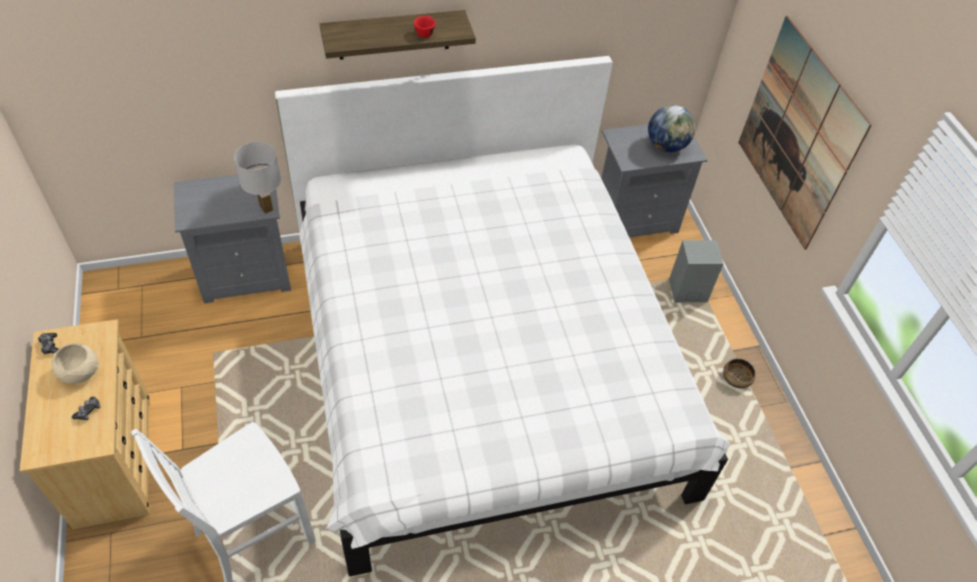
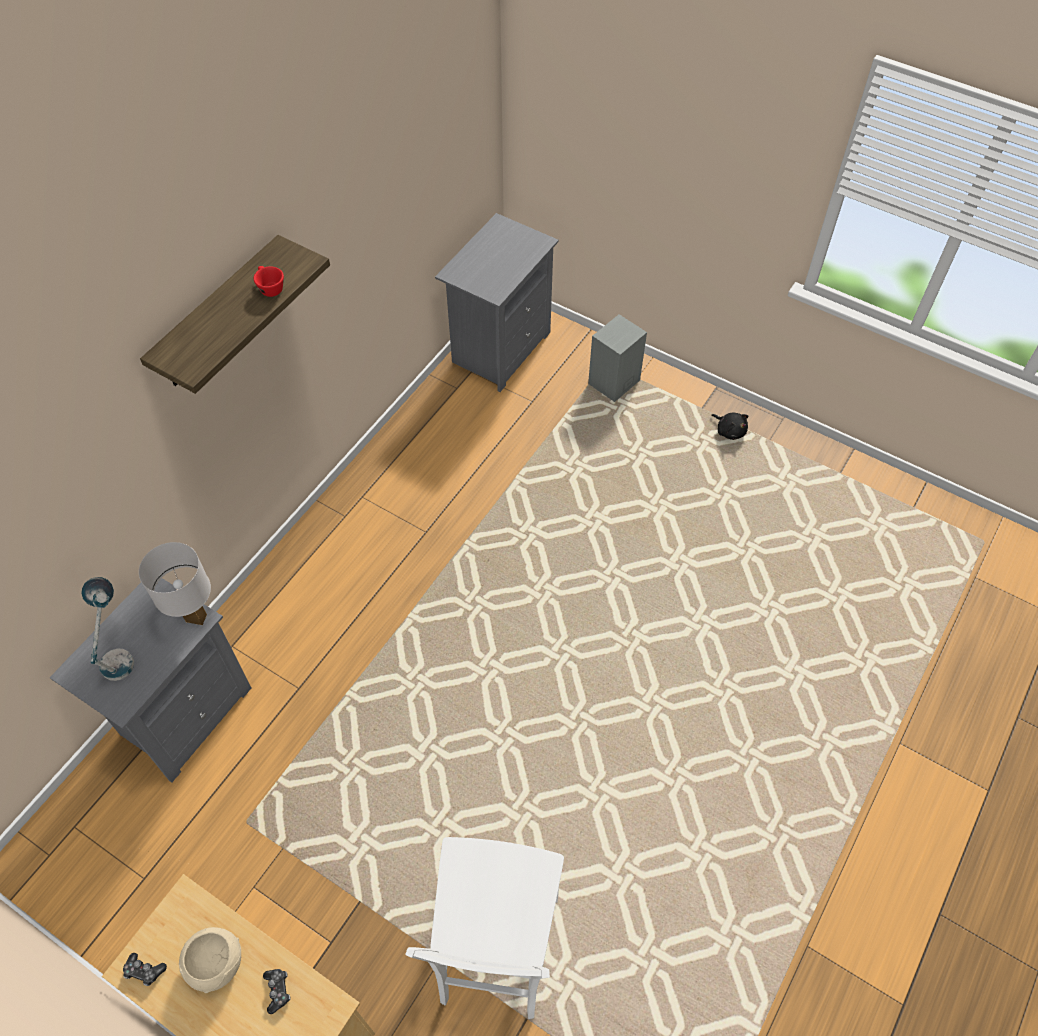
camera: 40 degrees left, 5 degrees up
(215, 195) = (119, 652): none -> table lamp
(482, 363) = (517, 597): white bed -> none
(666, 146) = (510, 251): globe -> none
(736, 378) = (729, 431): bowl -> black plush toy
(798, 134) = (672, 158): picture -> none

